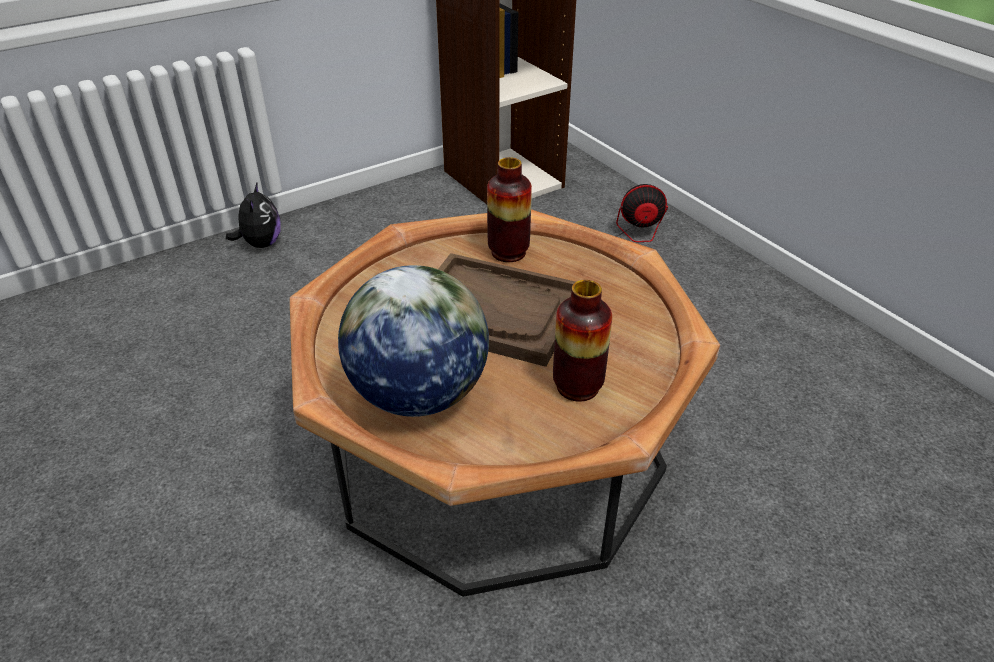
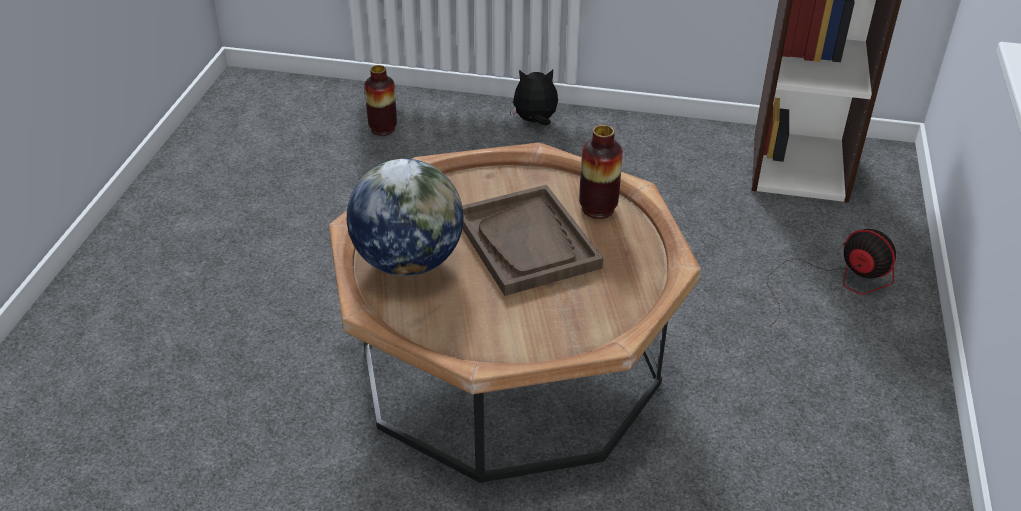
camera: 45 degrees right, 0 degrees up
(261, 244) = (535, 121): plush toy -> plush toy turned 135 degrees counterclockwise
(577, 386) = (504, 320): vase -> vase (383, 129)

